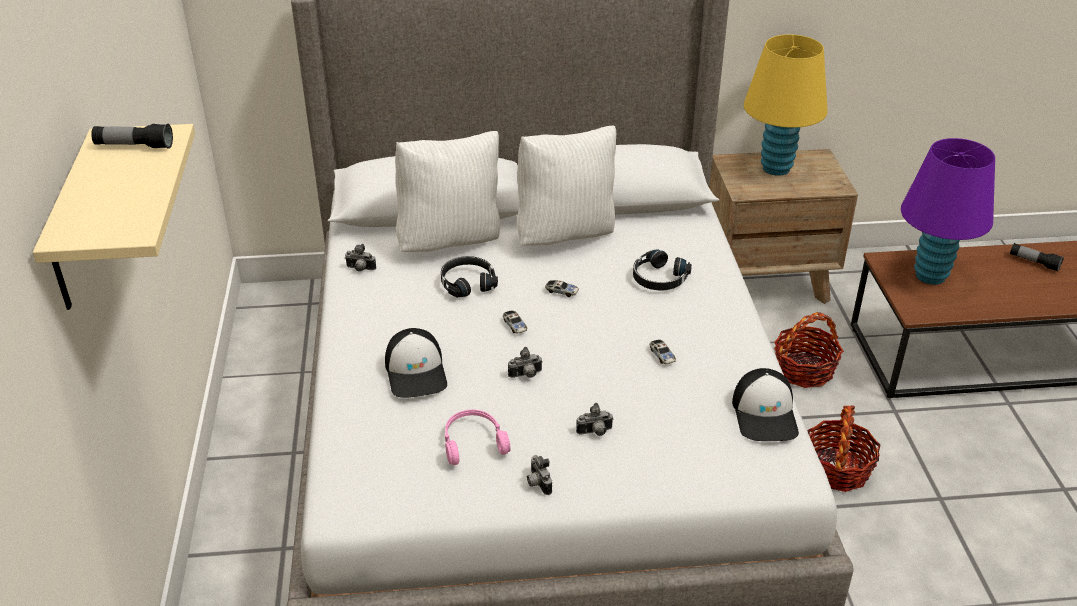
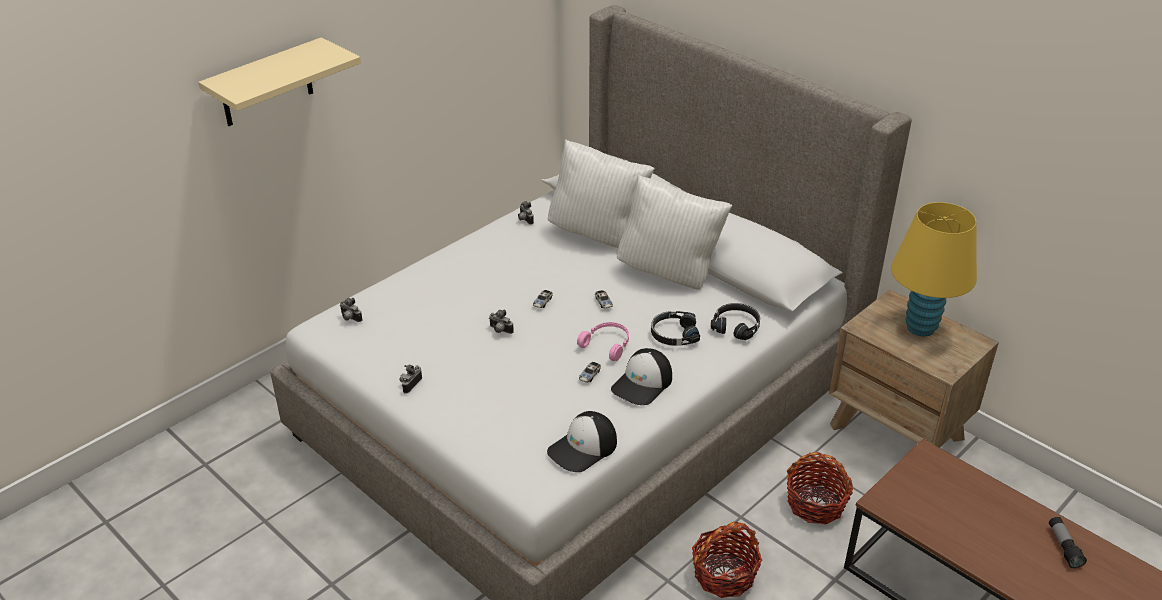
camera: 50 degrees right, 0 degrees up
(134, 146) = (317, 55): flashlight -> none
(416, 372) = (452, 289): cap -> cap (643, 384)
(467, 283) = (562, 263): black headphones -> black headphones (736, 326)
(473, 442) = (417, 342): pink headphones -> pink headphones (607, 344)
(595, 432) = (480, 384): camera -> camera (349, 318)
(930, 276) = (944, 489): purple table lamp -> none

